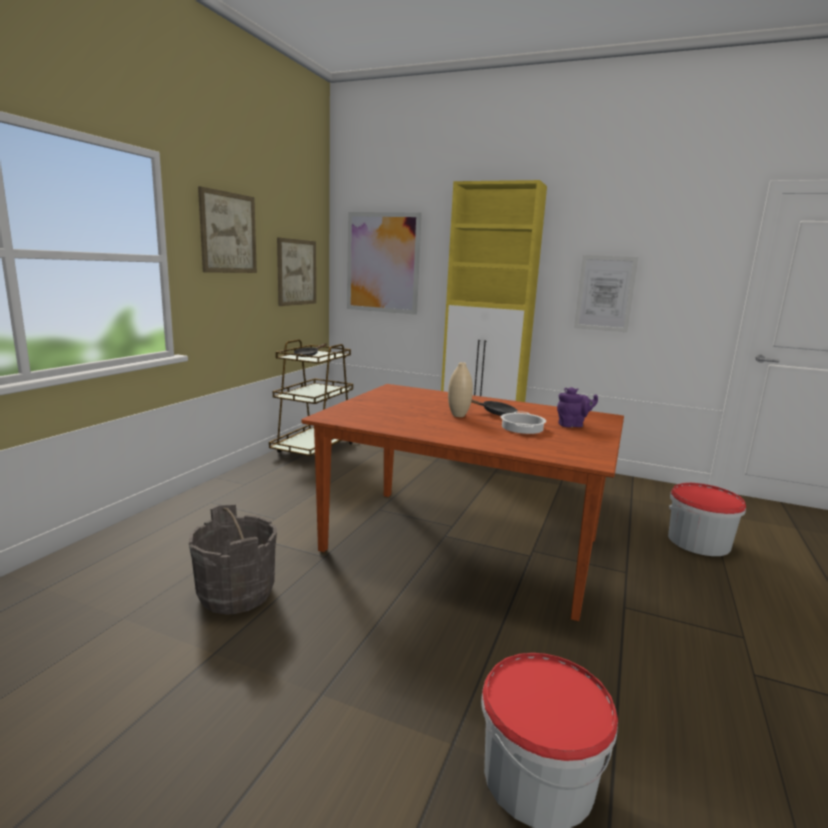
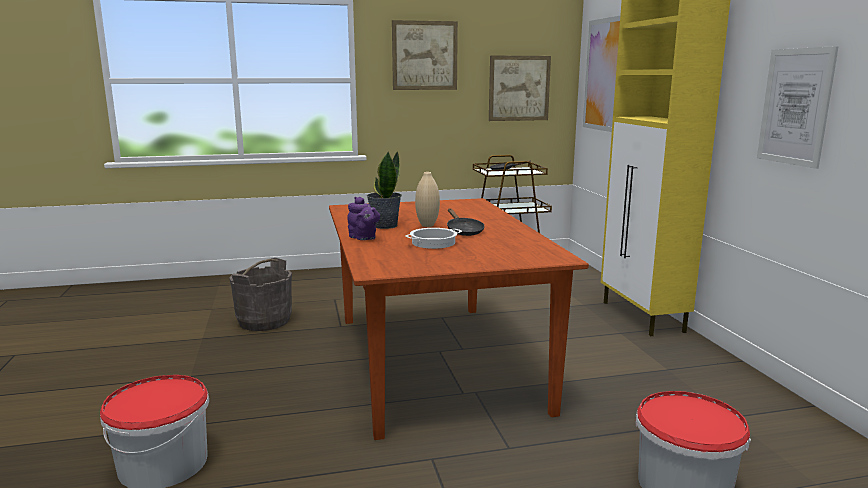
camera: 55 degrees right, 0 degrees up
(435, 424) = (384, 225): none -> potted plant
(572, 425) = (485, 253): purple teapot -> purple teapot (364, 238)

